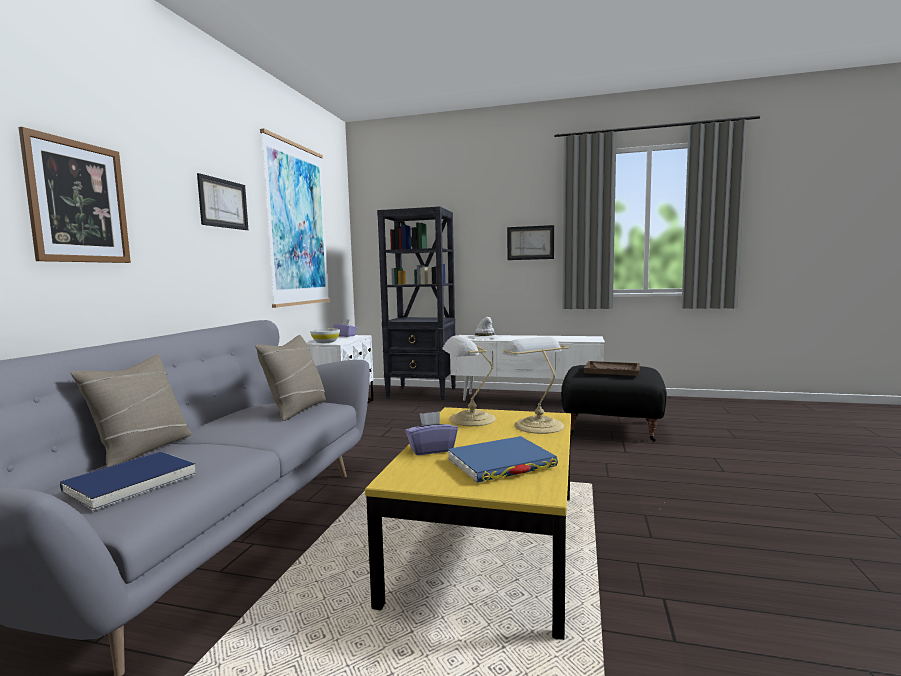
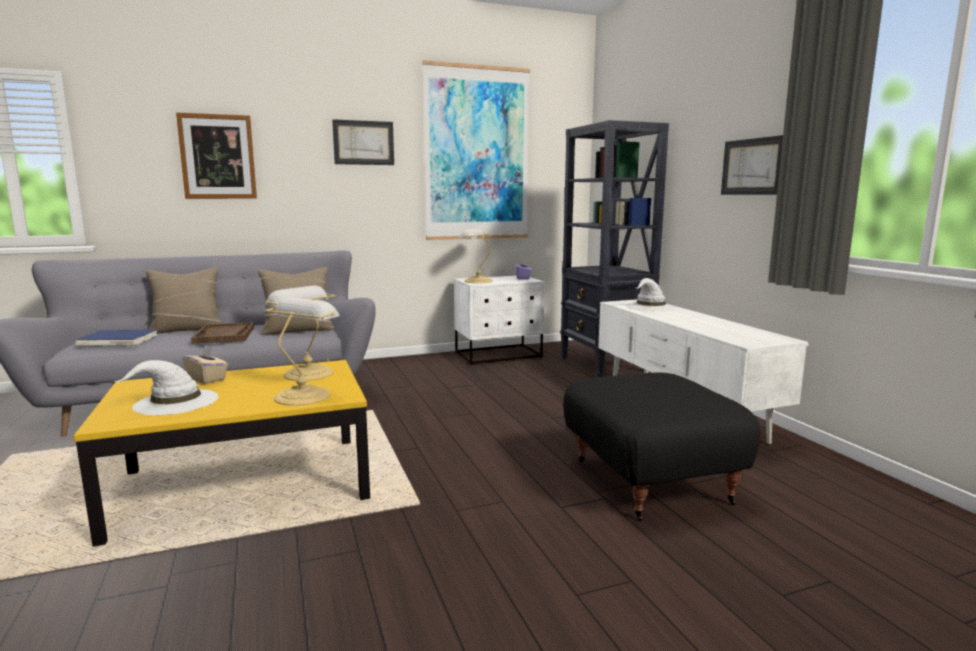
camera: 55 degrees right, 5 degrees up
(326, 342) = (476, 281): white bowl -> table lamp
(431, 449) = (207, 379): purple tissue box -> beige tissue box
(501, 464) = (175, 402): blue book -> white hat
(612, 370) = (637, 388): brown tray -> brown tray (224, 335)

